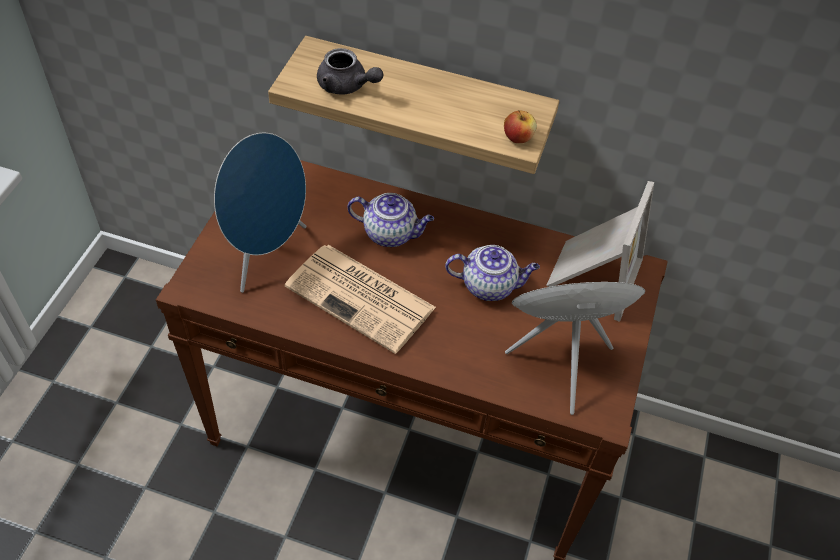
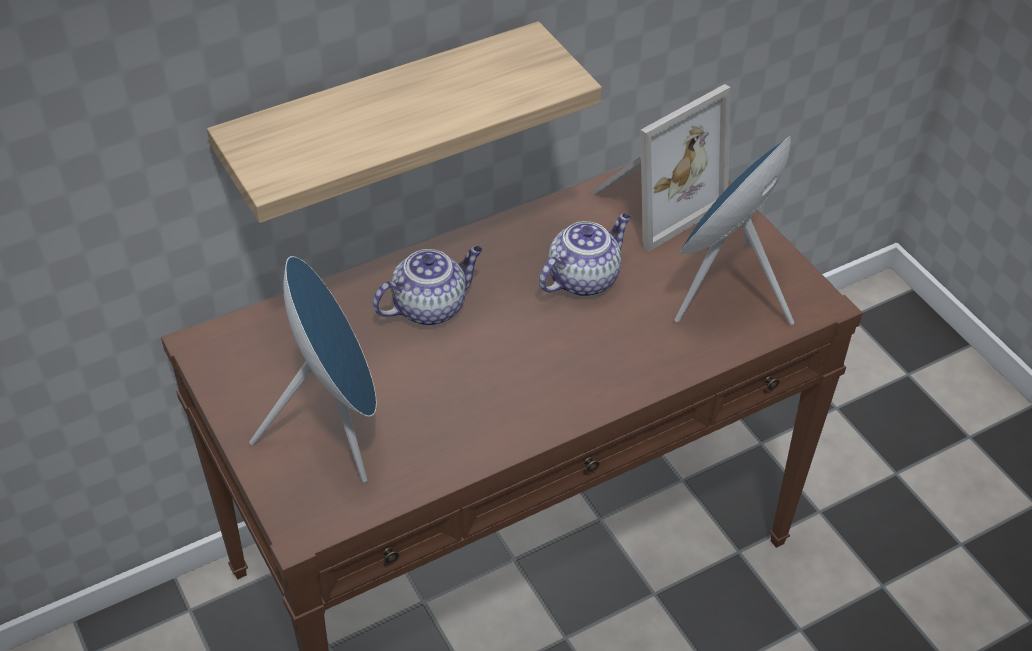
camera: 45 degrees left, 5 degrees down
(347, 86) = (331, 144): grey teapot -> none
(362, 298) = (489, 385): newspaper -> none
(518, 137) = (556, 77): apple -> none
(591, 275) = (652, 200): picture frame -> picture frame turned 75 degrees clockwise

